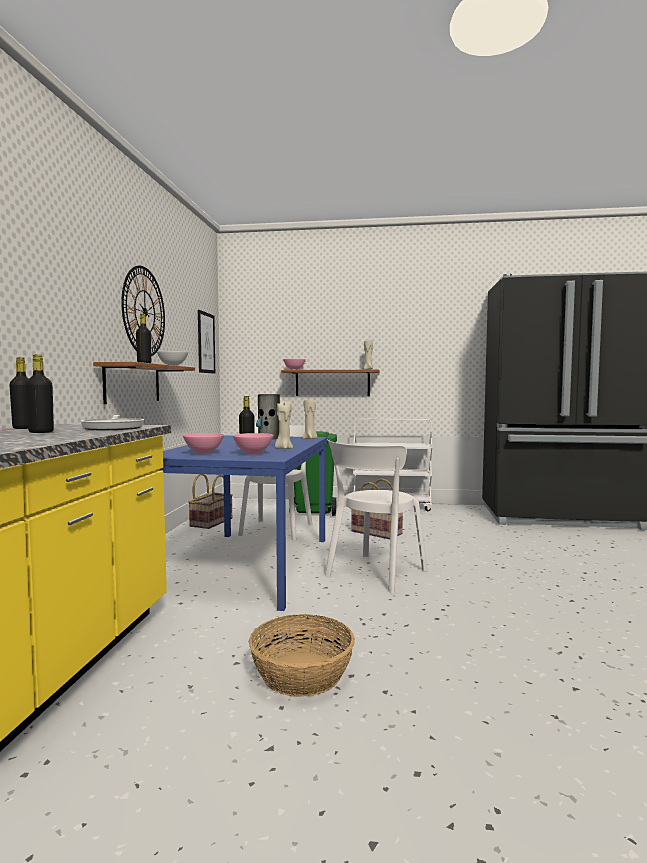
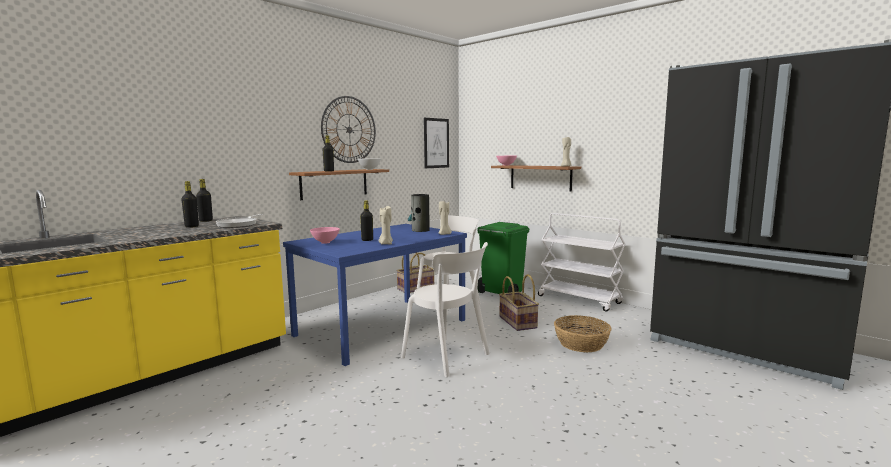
camera: 35 degrees right, 5 degrees up
(253, 453) = (349, 246): pink bowl -> none
(301, 674) = (283, 409): basket -> basket (581, 344)
(374, 574) = (448, 357): white chair -> white chair turned 120 degrees counterclockwise

